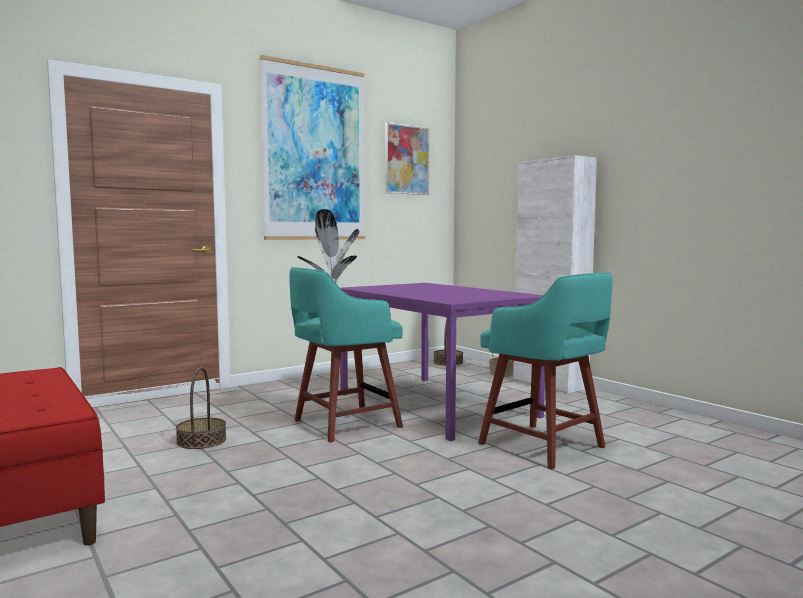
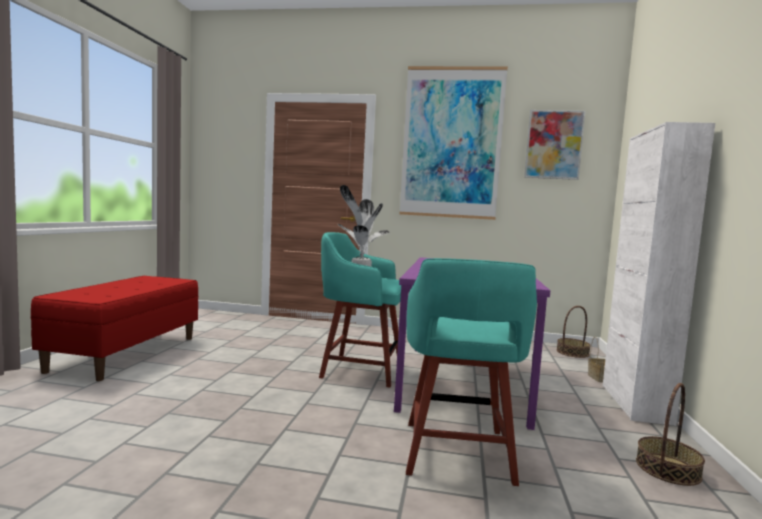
camera: 45 degrees right, 0 degrees up
(201, 440) = (266, 350): basket -> basket (667, 469)

